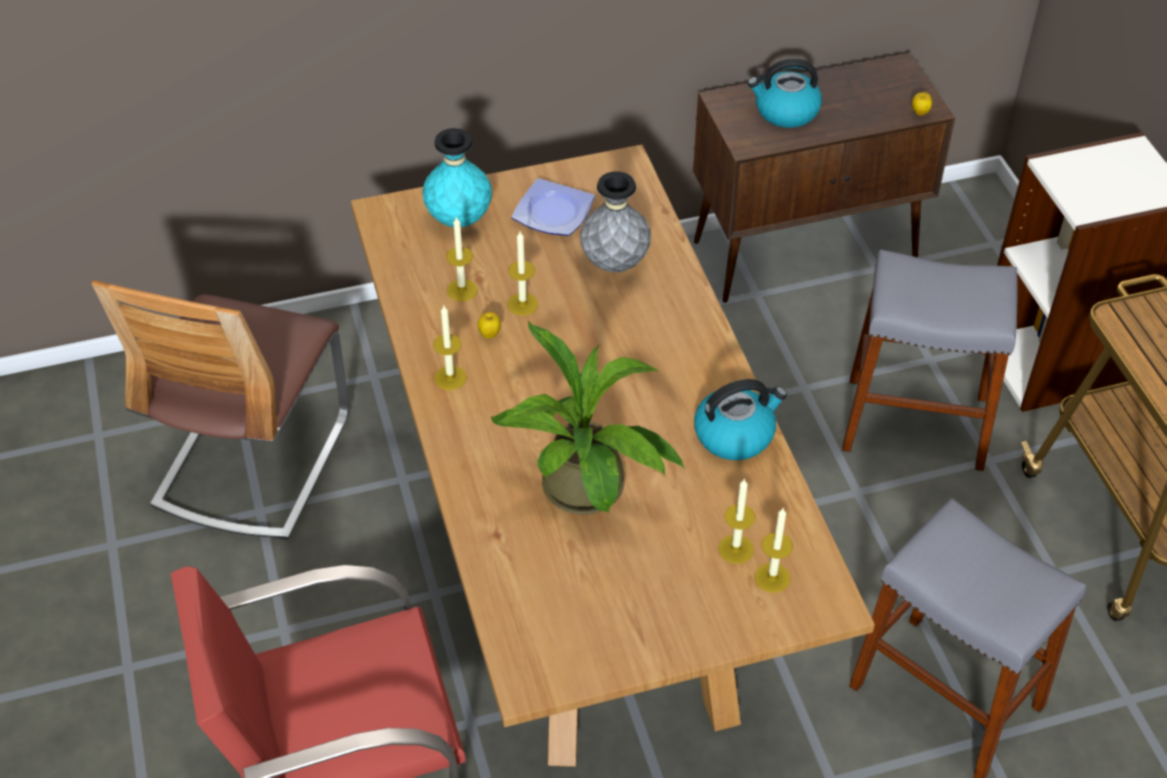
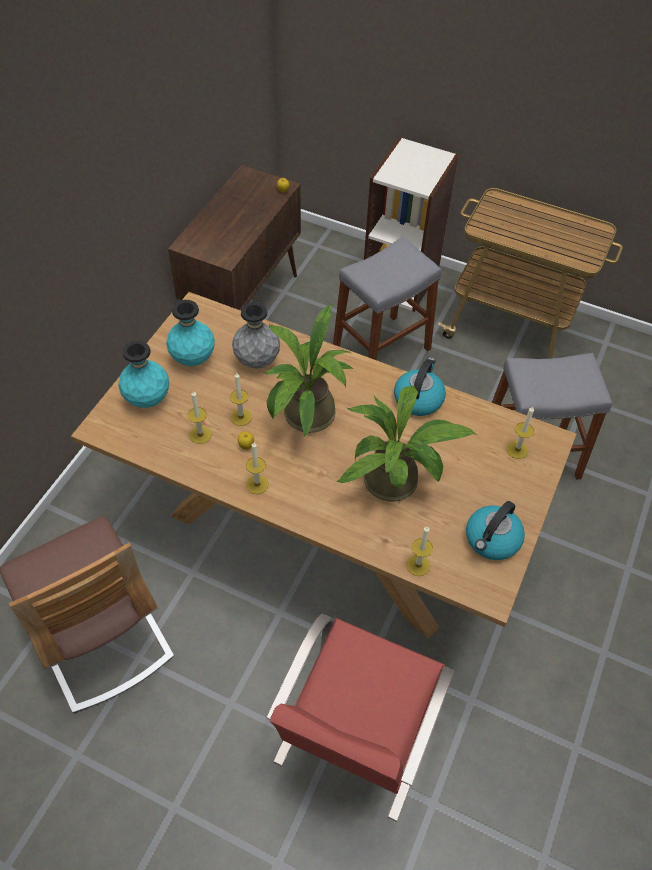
camera: 50 degrees left, 5 degrees up
(554, 214) = (193, 359): plate -> turquoise vase
(583, 356) = (304, 419): none -> potted plant
(735, 549) = (487, 450): candle -> candle (418, 565)
(785, 111) = (223, 230): kettle -> kettle (492, 540)

